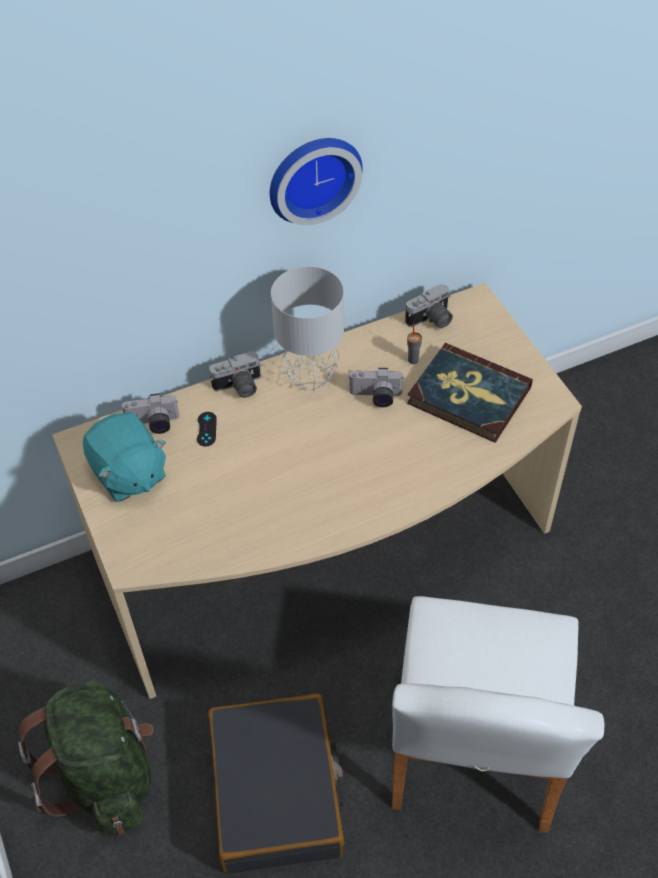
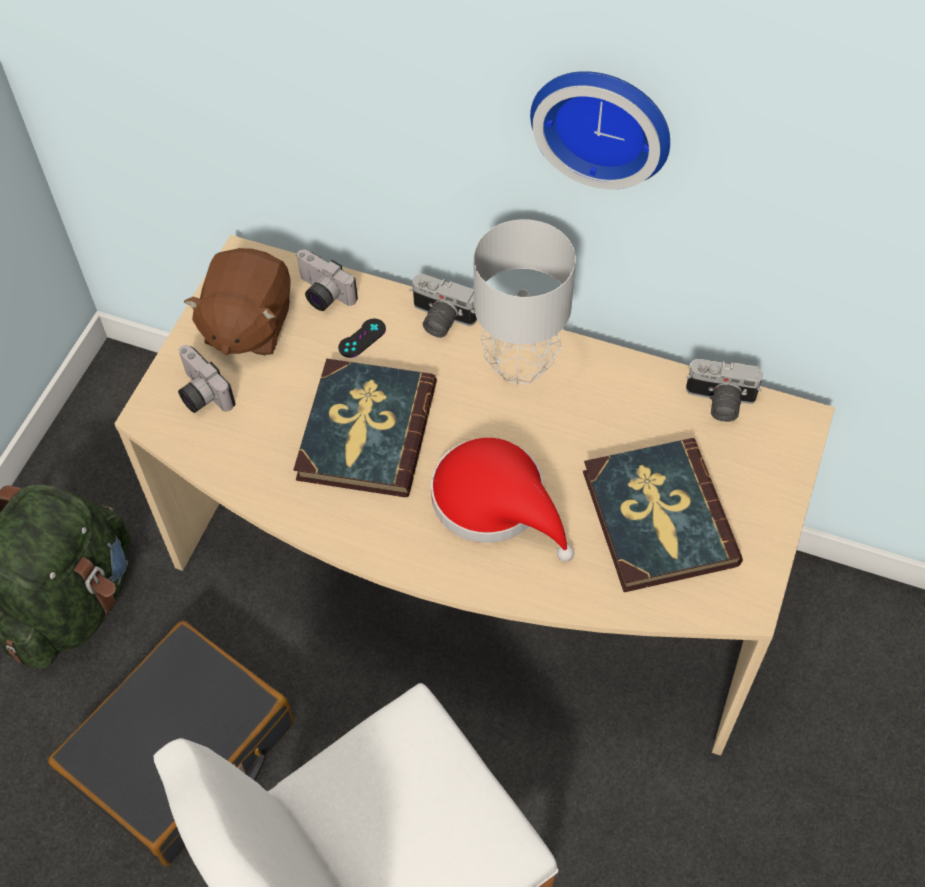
camera: 45 degrees right, 5 degrees up
(128, 474) = (247, 325): turquoise plush toy -> brown plush toy
(270, 474) = (366, 431): none -> book
(375, 397) = (558, 439): camera -> camera (200, 394)
(383, 452) = (496, 502): none -> red hat
(413, 360) = (646, 430): grey cup -> none

